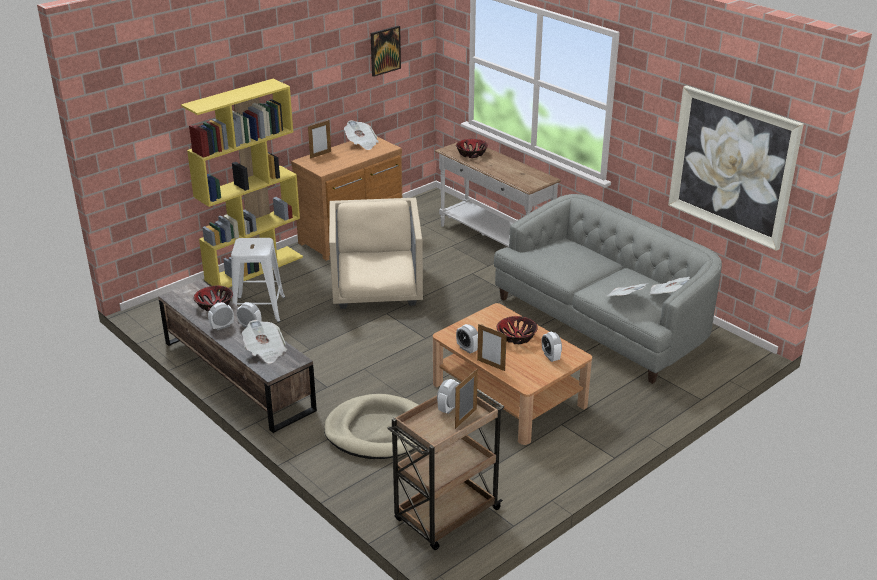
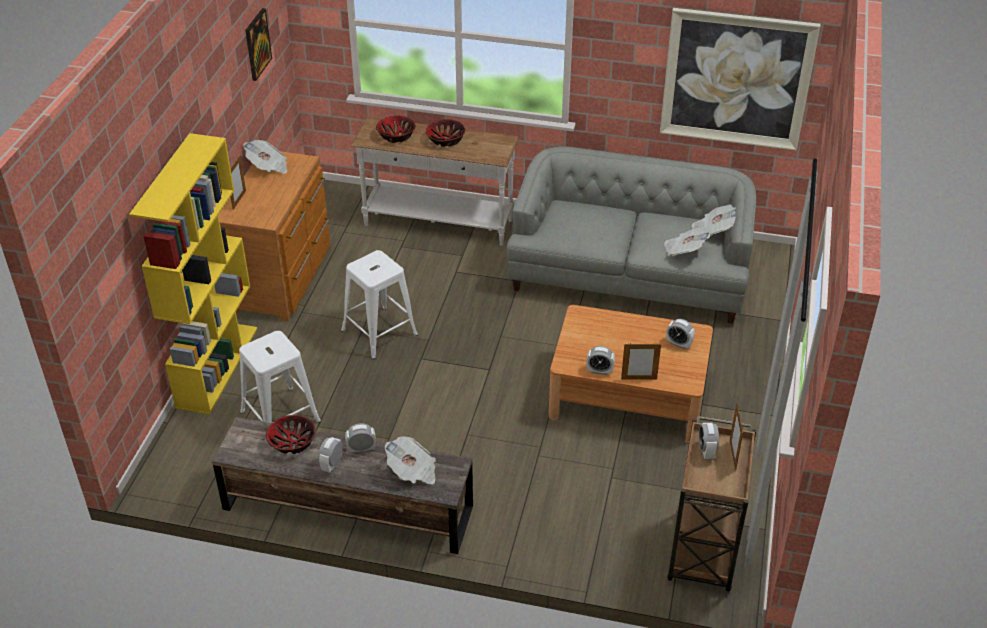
camera: 35 degrees left, 10 degrees up
(377, 288) = (379, 332): beige armchair -> white stool
(377, 431) = (553, 497): beige dog bed -> none
(516, 337) = (628, 337): bowl -> bowl (445, 140)

